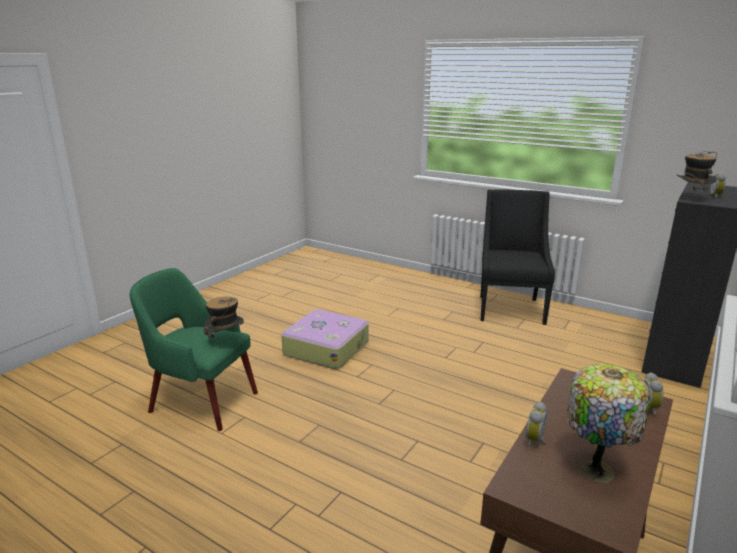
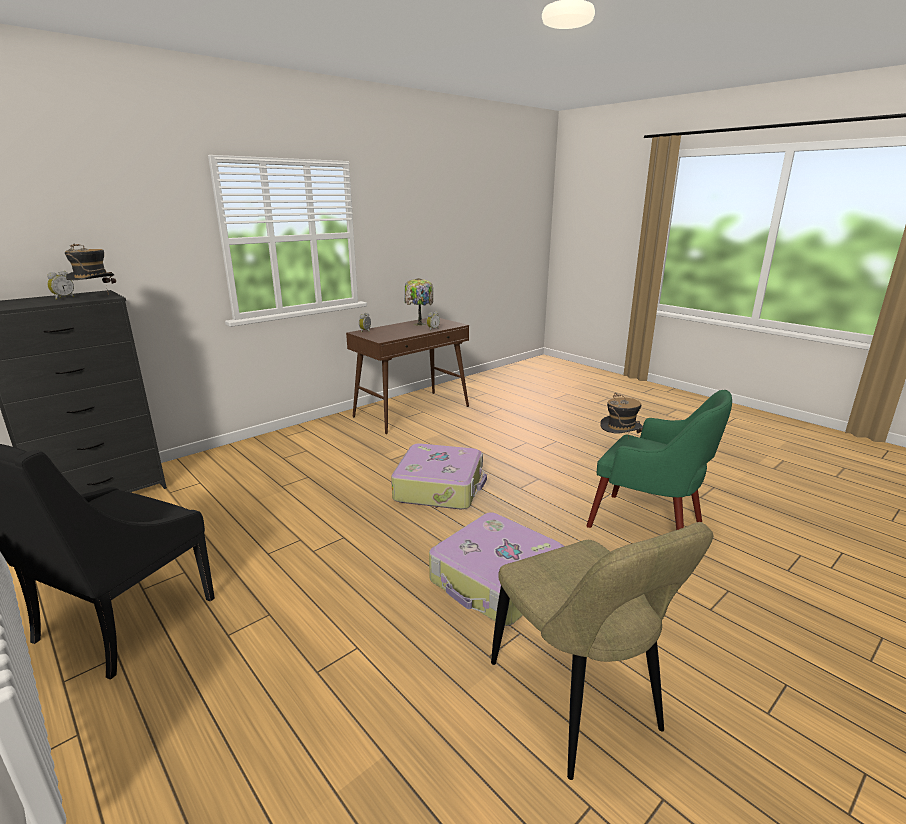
camera: 165 degrees left, 0 degrees up
(282, 314) = (577, 702): none -> beige chair
(401, 412) = (440, 487): none -> suitcase

